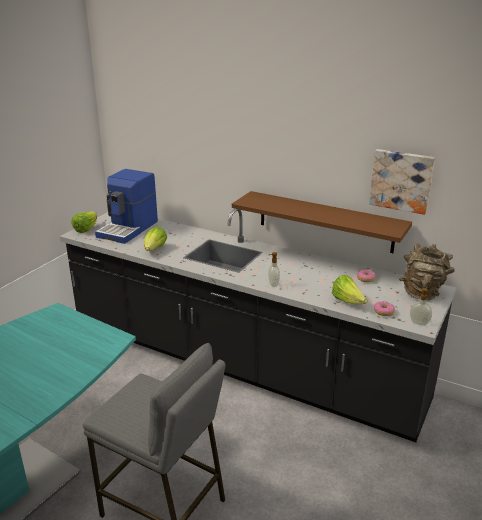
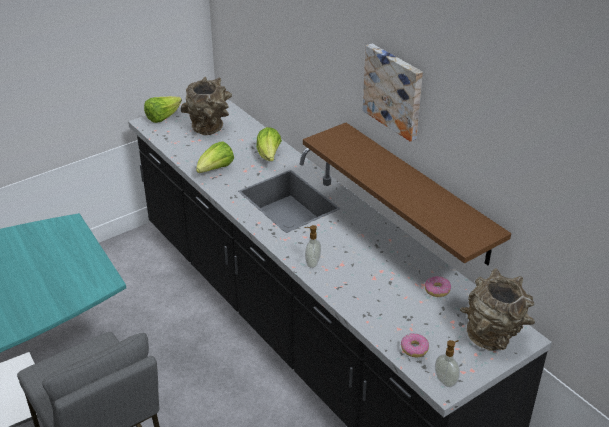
camera: 25 degrees right, 10 degrees up
(129, 229) = (209, 129): coffee machine -> brown vase
(347, 301) = (382, 318): lettuce -> lettuce (269, 156)
(401, 180) = (502, 174): picture -> picture (394, 90)

